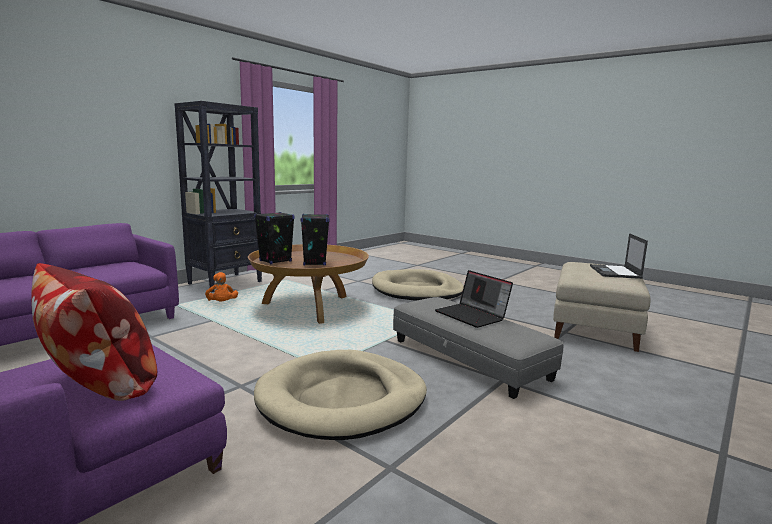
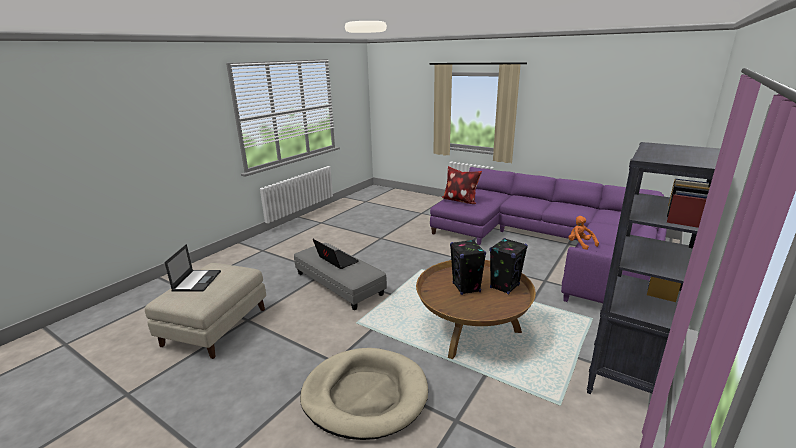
camera: 175 degrees right, 10 degrees up
(222, 304) = (557, 326): orange plush toy -> orange plush toy (580, 244)
(342, 399) = (404, 255): beige dog bed -> none

